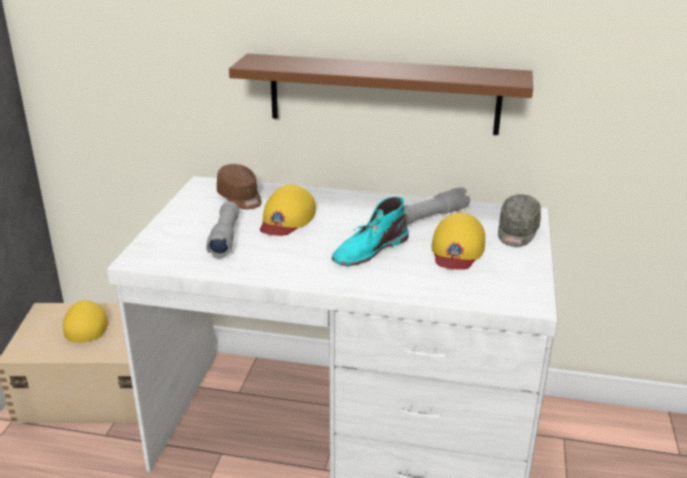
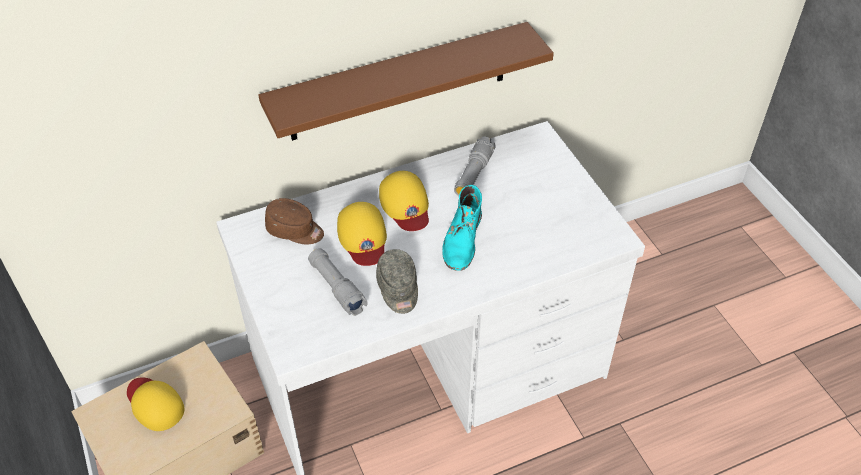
camera: 35 degrees left, 20 degrees up
(457, 249) = (525, 206): yellow cap -> yellow cap (405, 205)
(517, 232) = (549, 163): grey cap -> grey cap (398, 289)

